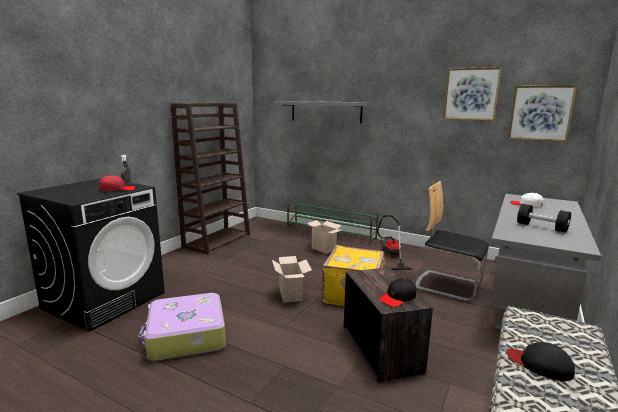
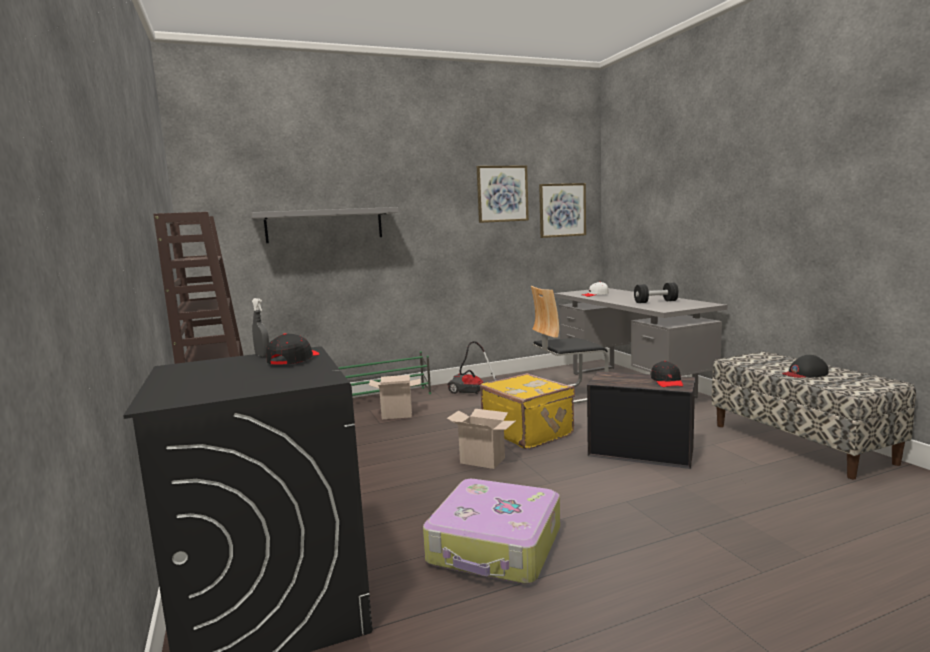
camera: 50 degrees left, 5 degrees down
(117, 189) = (293, 360): red cap -> black cap

